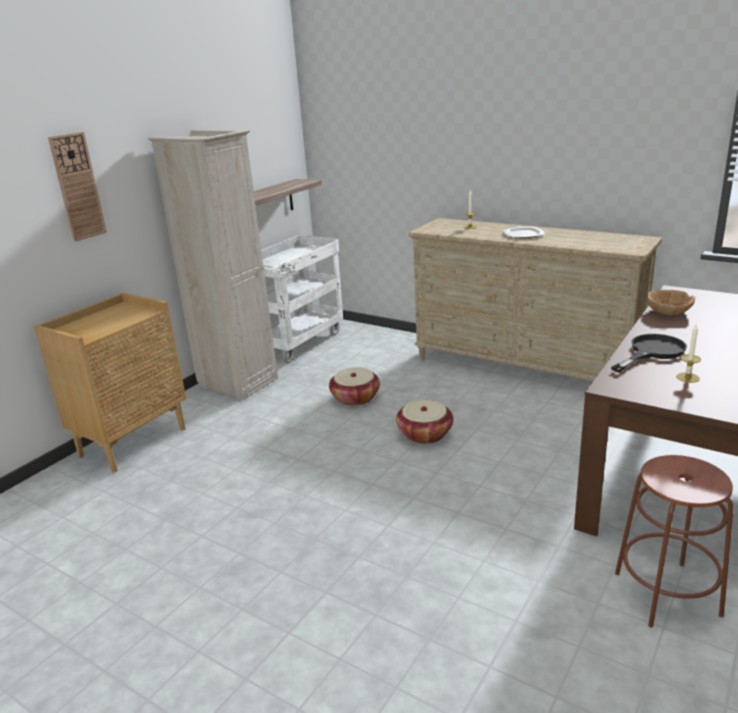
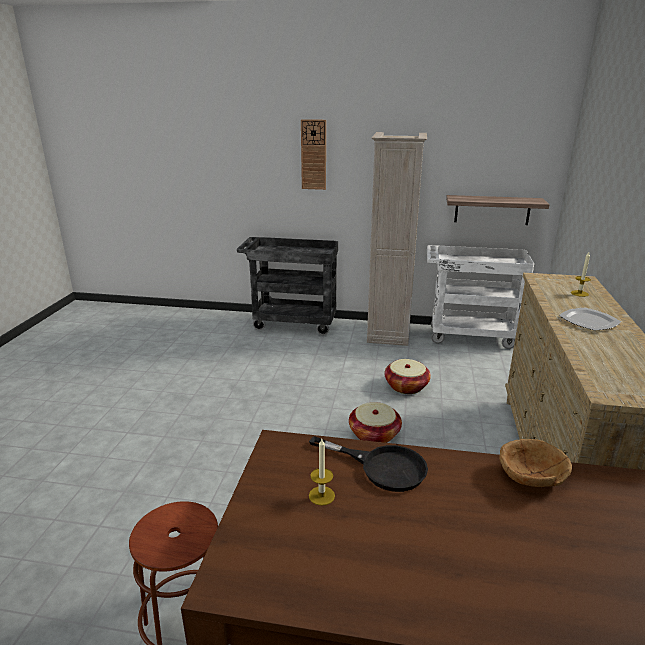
camera: 65 degrees right, 0 degrees up
(134, 442) = (291, 325): brown cabinet -> black cart

